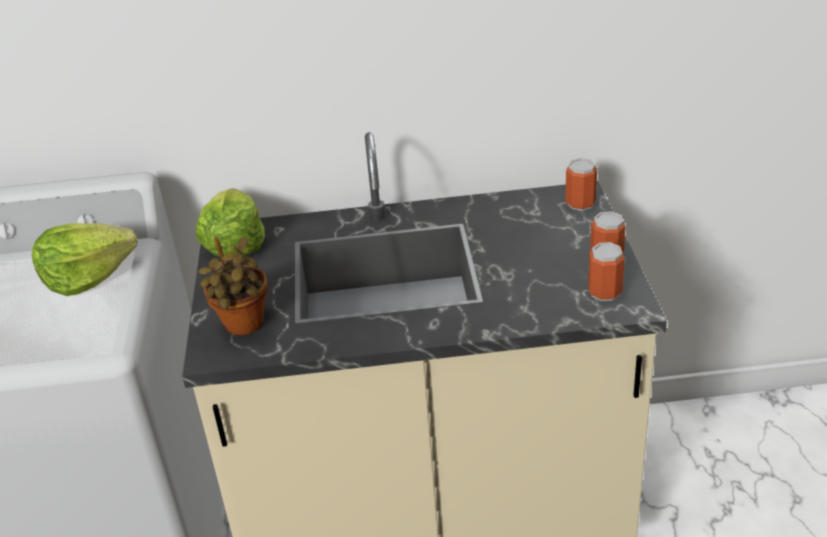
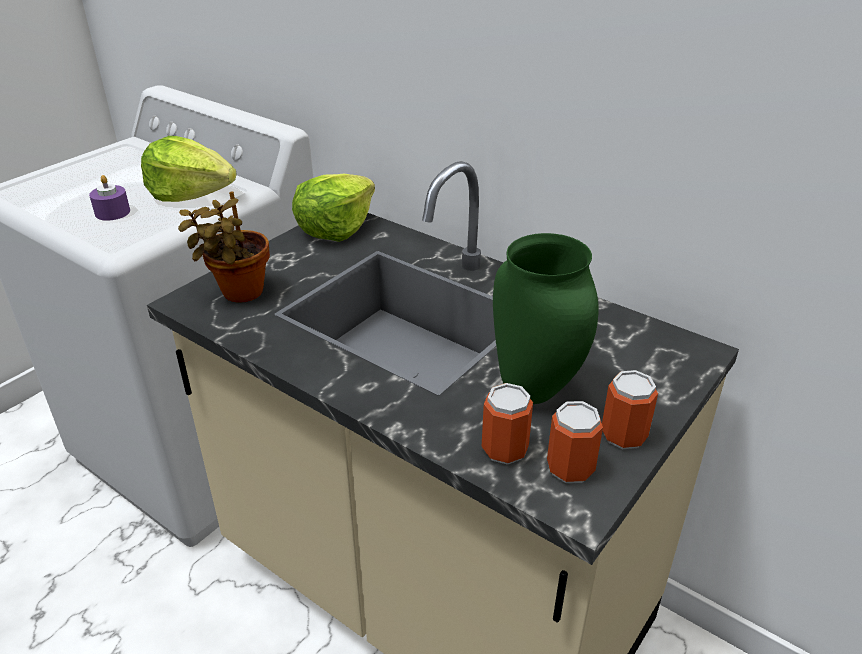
camera: 40 degrees right, 0 degrees up
(42, 327) = (112, 212): none -> purple candle
(531, 265) = (537, 391): none -> green vase
(580, 203) = (683, 360): can -> can (504, 449)

